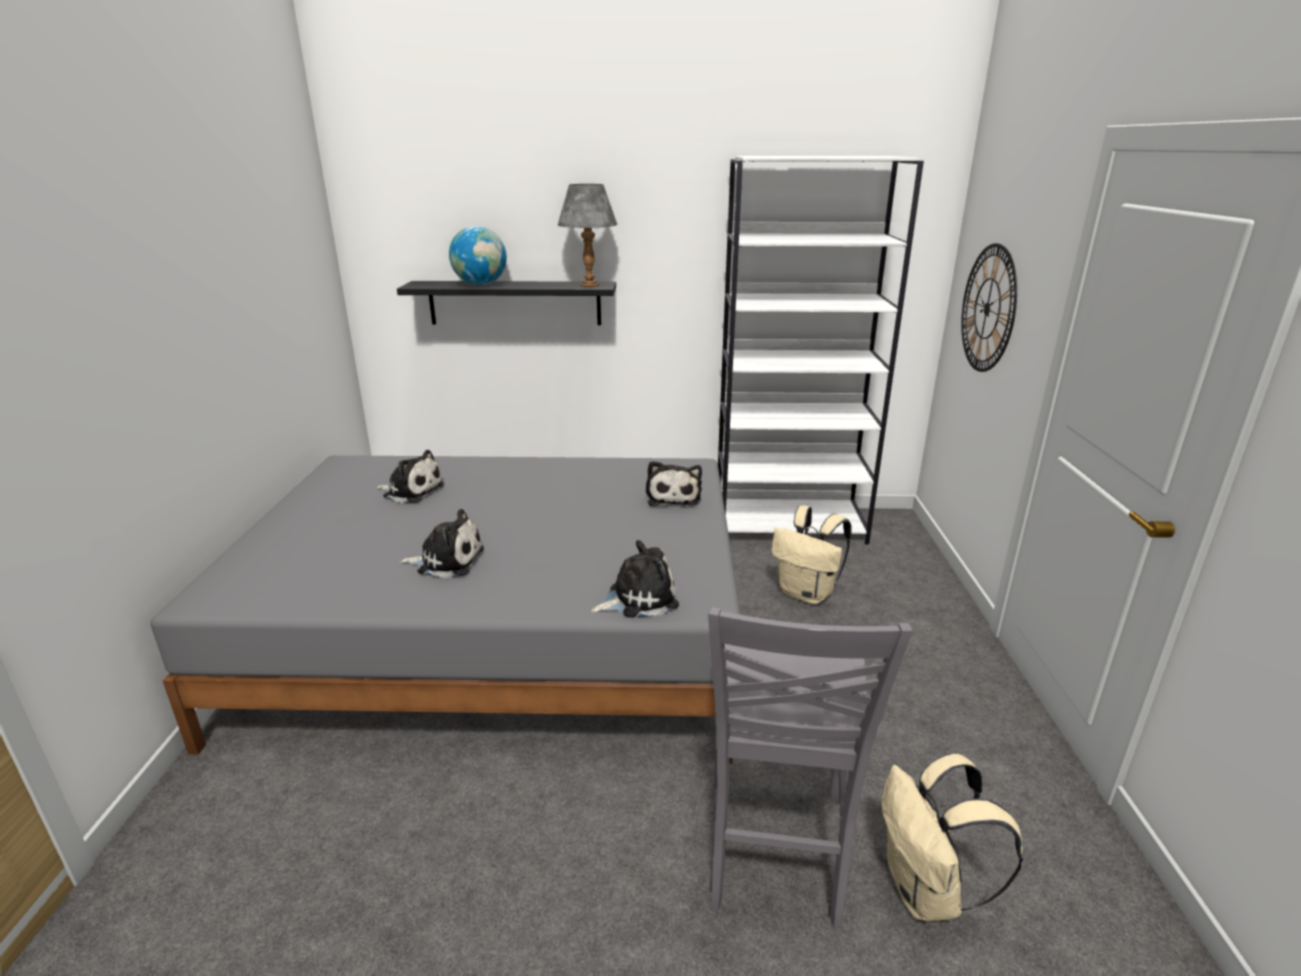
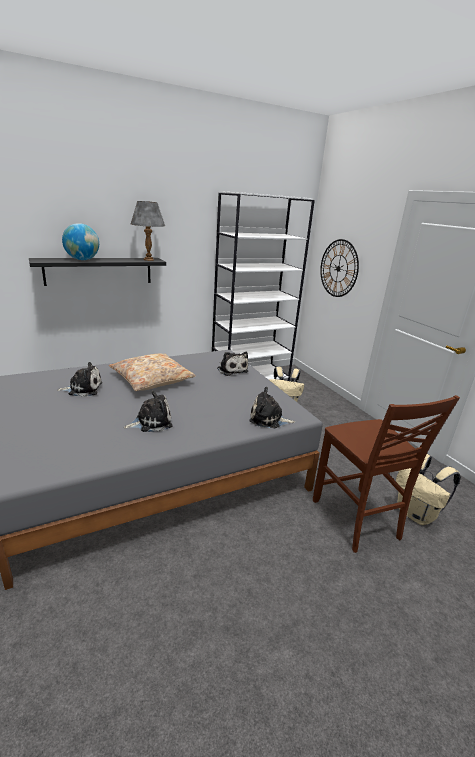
camera: 30 degrees left, 0 degrees up
(521, 493) = (152, 380): none -> beige pillow
(638, 598) = (268, 419): plush toy -> plush toy turned 120 degrees counterclockwise
(774, 852) = (357, 520): grey chair -> brown chair

